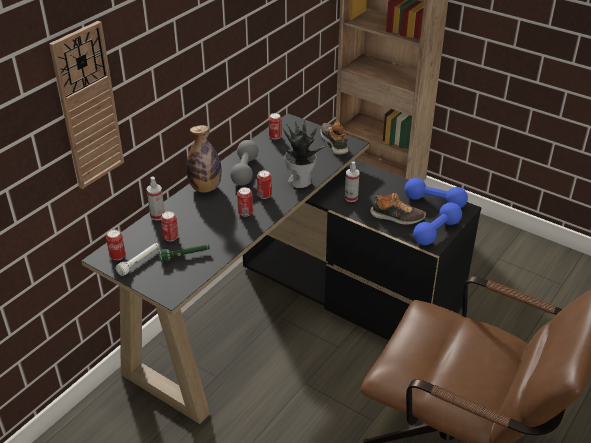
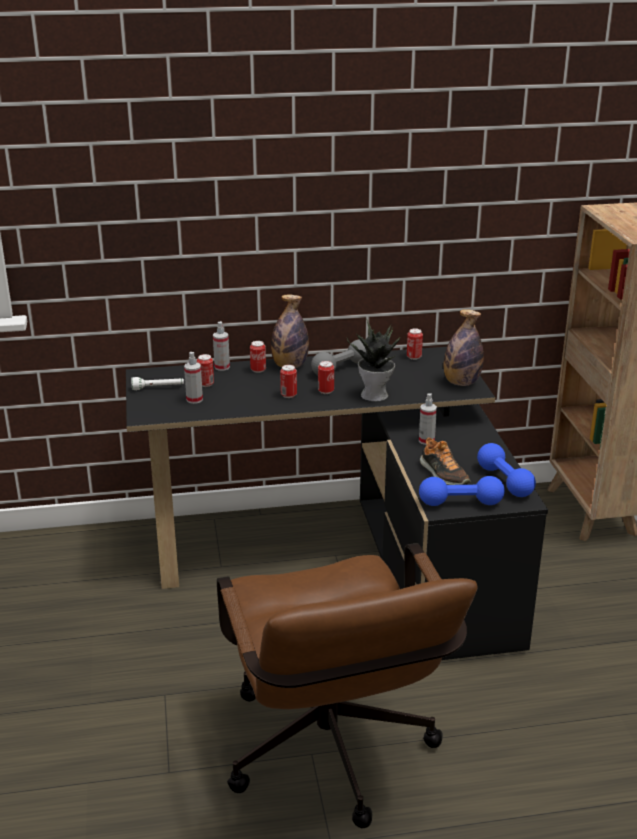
camera: 45 degrees right, 10 degrees down
(88, 107) = (163, 222): wall clock -> none
(117, 256) = (151, 378): can -> can (258, 370)
(185, 256) = (194, 399): green flashlight -> spray bottle
(335, 142) = (461, 383): shoe -> bottle

